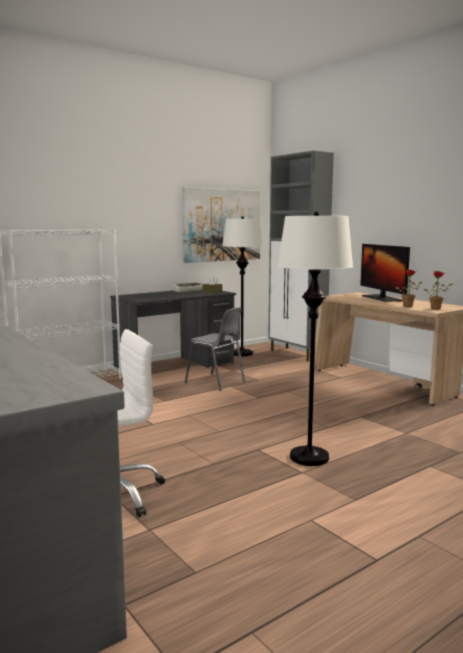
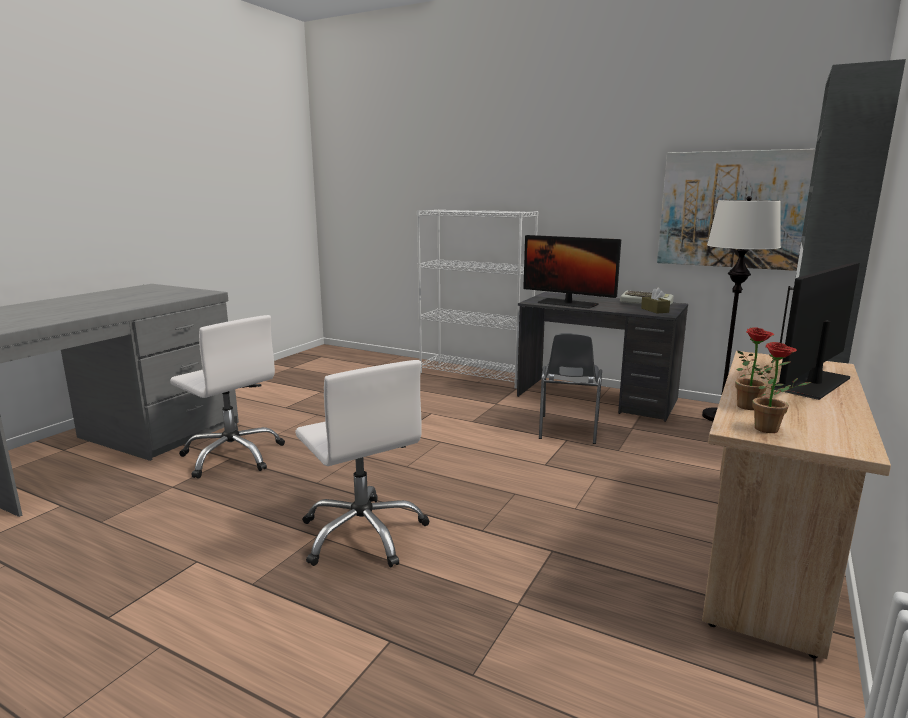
camera: 65 degrees right, 5 degrees up
(162, 297) = (567, 303): none -> monitor
(309, 457) = (363, 533): white floor lamp -> white office chair

